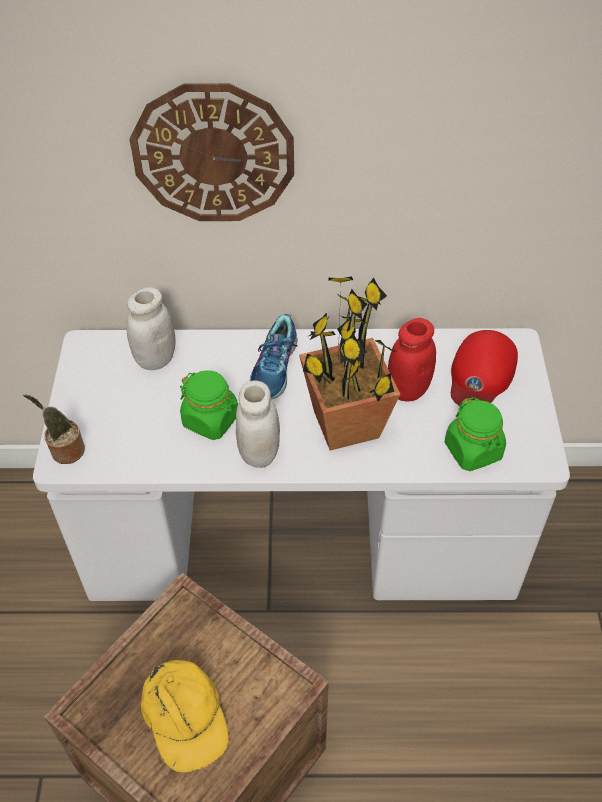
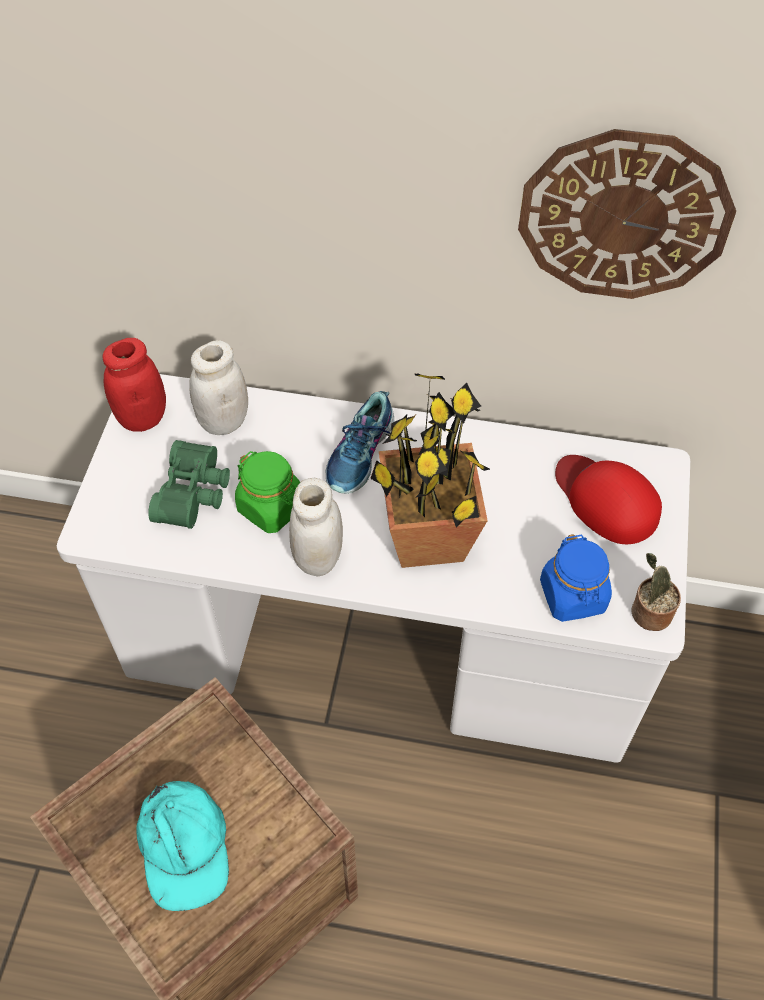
camera: 10 degrees right, 5 degrees up
(65, 451) = (98, 519): potted plant -> potted plant (648, 612)
(144, 418) = (195, 493): none -> green binoculars
(184, 716) = (184, 846): yellow cap -> turquoise cap
(213, 154) = (306, 198): wall clock -> wall clock (624, 216)
(408, 390) = (512, 506): red jar -> red jar (142, 418)
(473, 451) = (573, 596): green jar -> blue jar
(481, 374) = (606, 500): red cap -> red cap turned 105 degrees clockwise

